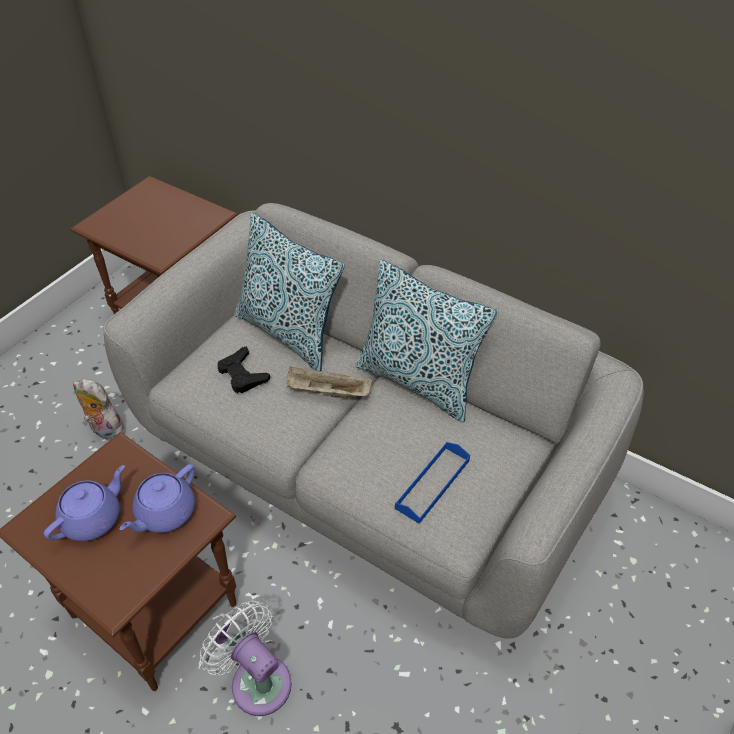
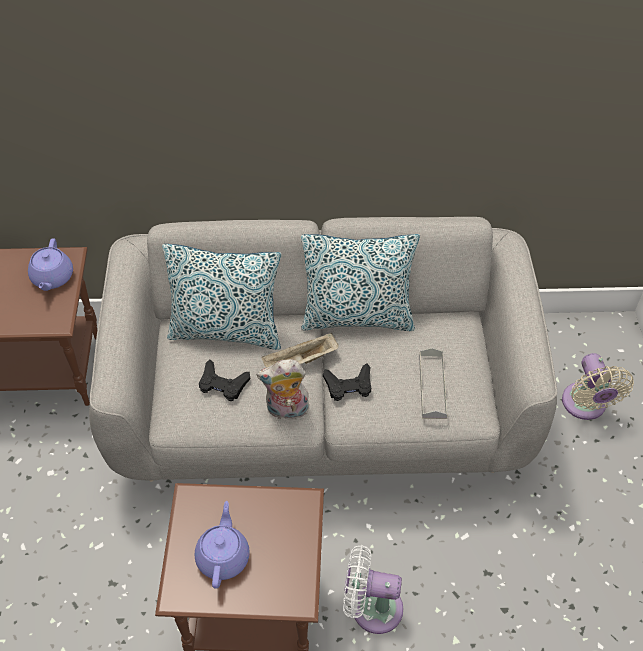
camera: 35 degrees left, 5 degrees up
(104, 430) = (75, 505): plush toy -> plush toy (286, 411)
(165, 513) = (273, 519): purple teapot -> purple teapot (52, 278)
(352, 437) = (348, 385): none -> black game controller
(432, 484) = (432, 386): blue tray -> grey tray
(646, 624) = (585, 406): none -> beige fan

